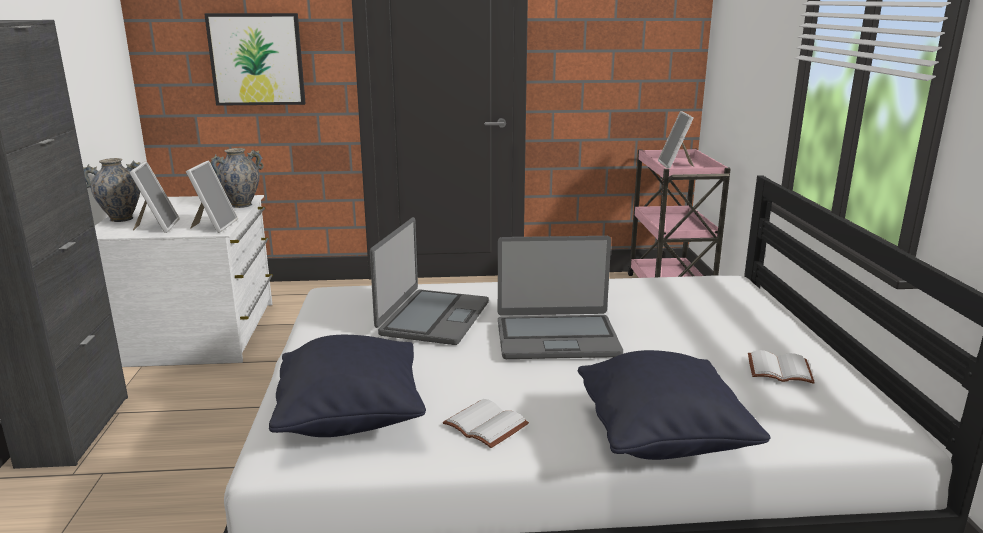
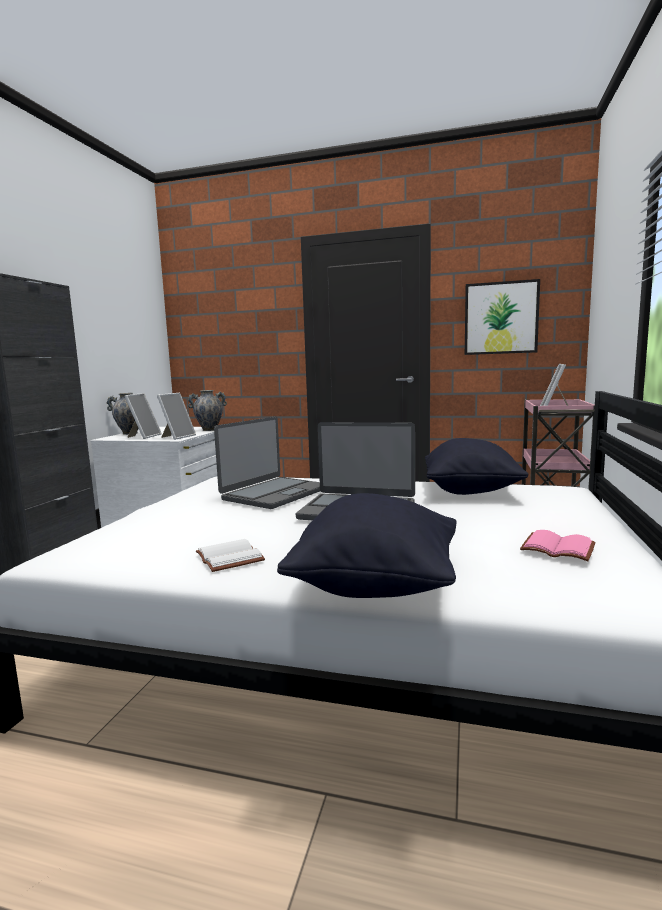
camera: 20 degrees right, 10 degrees down
(257, 59) = (241, 338): picture -> picture (501, 318)
(351, 418) = (137, 542): black pillow -> black pillow (470, 491)
(780, 369) = (559, 548): white book -> pink book

